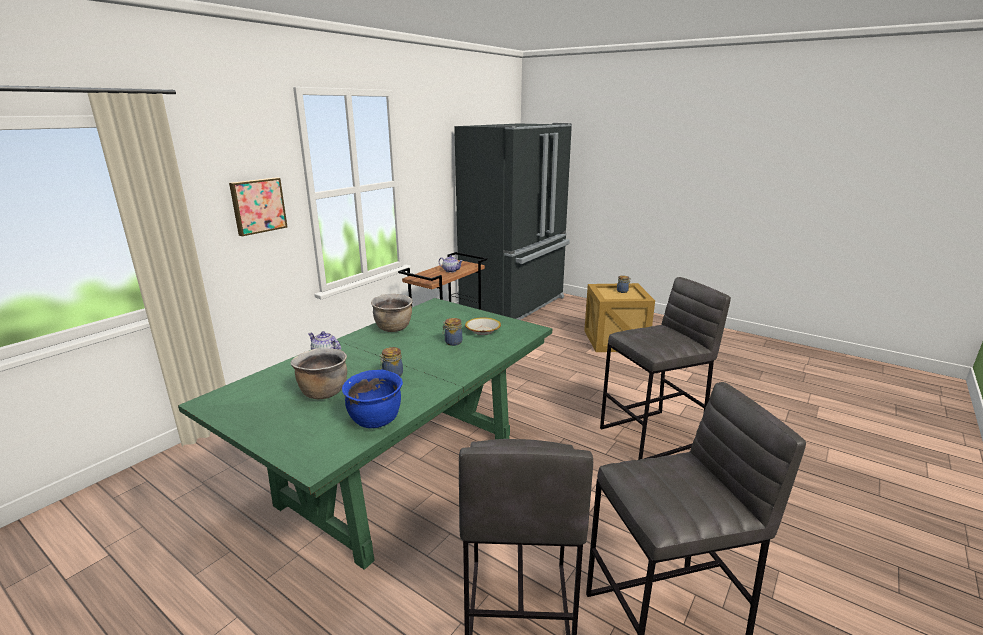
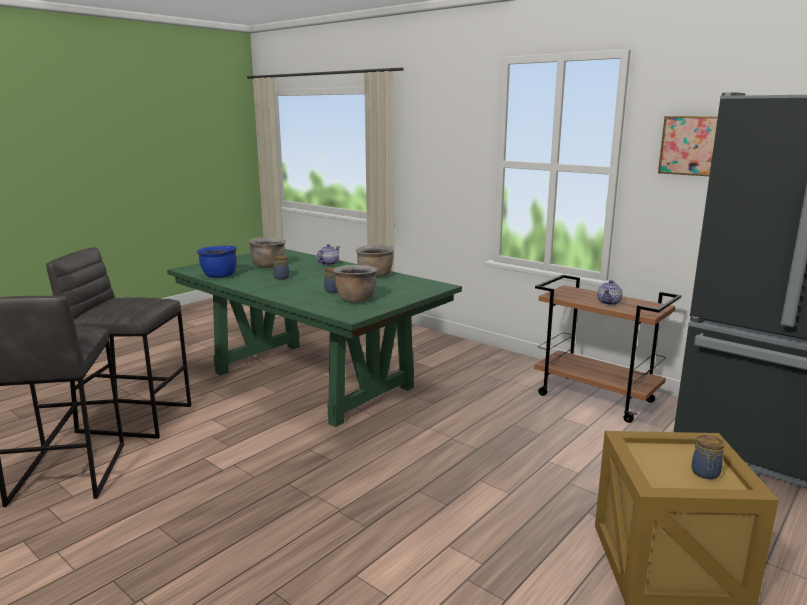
camera: 95 degrees right, 5 degrees down
(258, 205) = (453, 162): picture -> picture (692, 145)
(483, 331) = (355, 300): bowl -> brown cooking pot
(652, 436) = (309, 529): grey stool -> none

